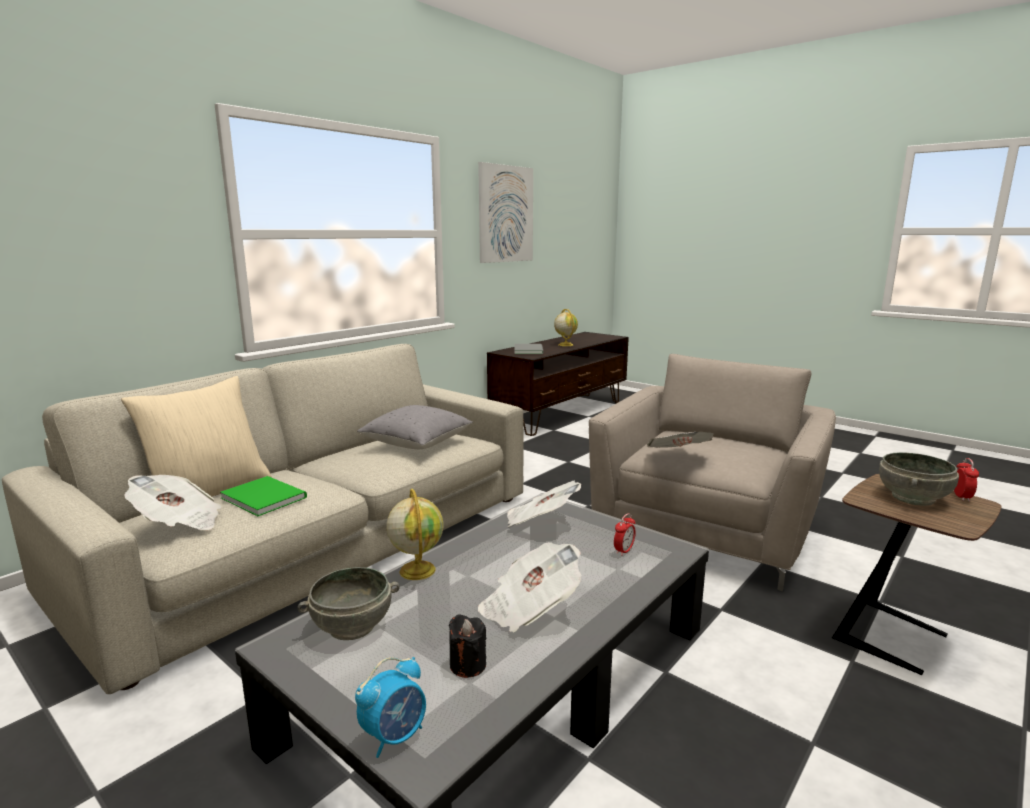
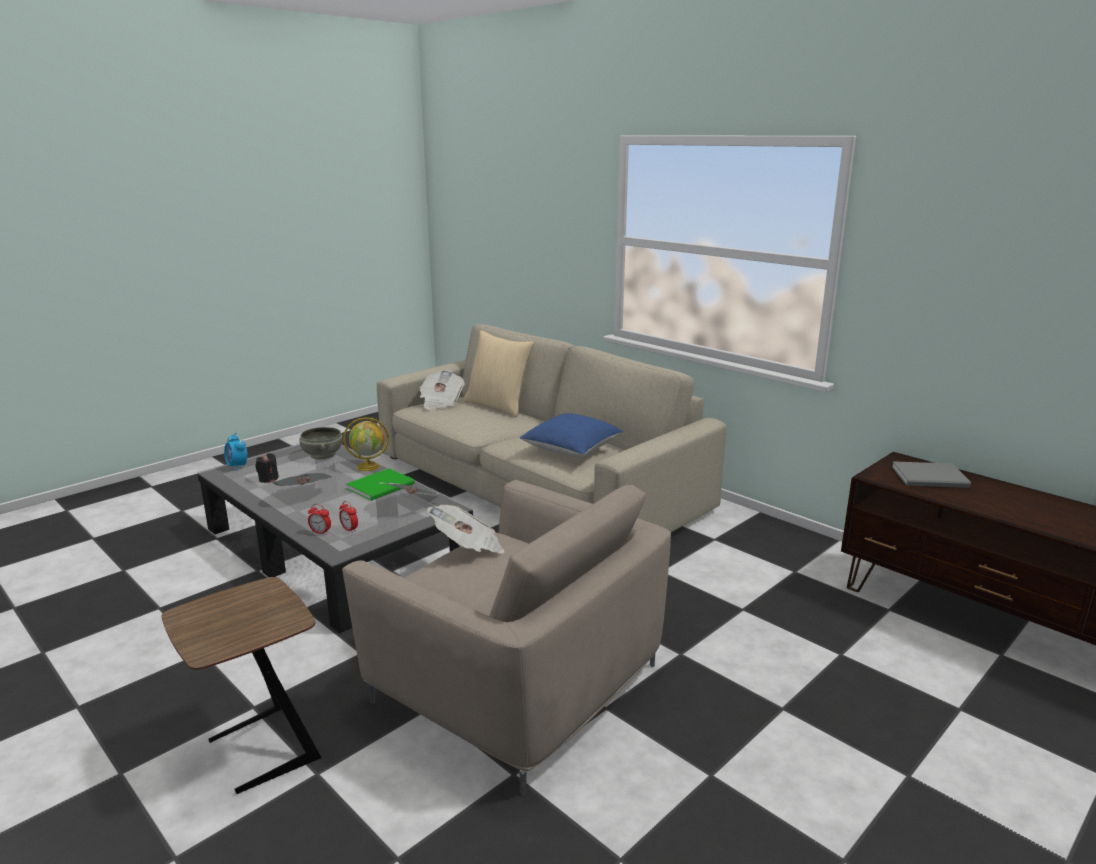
camera: 95 degrees right, 5 degrees up
(264, 496) = (469, 414): green book -> green book (383, 486)
(417, 444) = (571, 450): grey pillow -> blue pillow
(506, 214) = (988, 250): picture -> none
(565, 345) = (1015, 508): globe -> none
(914, 498) = (246, 616): grey bowl -> none
(961, 497) = (224, 648): alarm clock -> alarm clock (320, 532)

